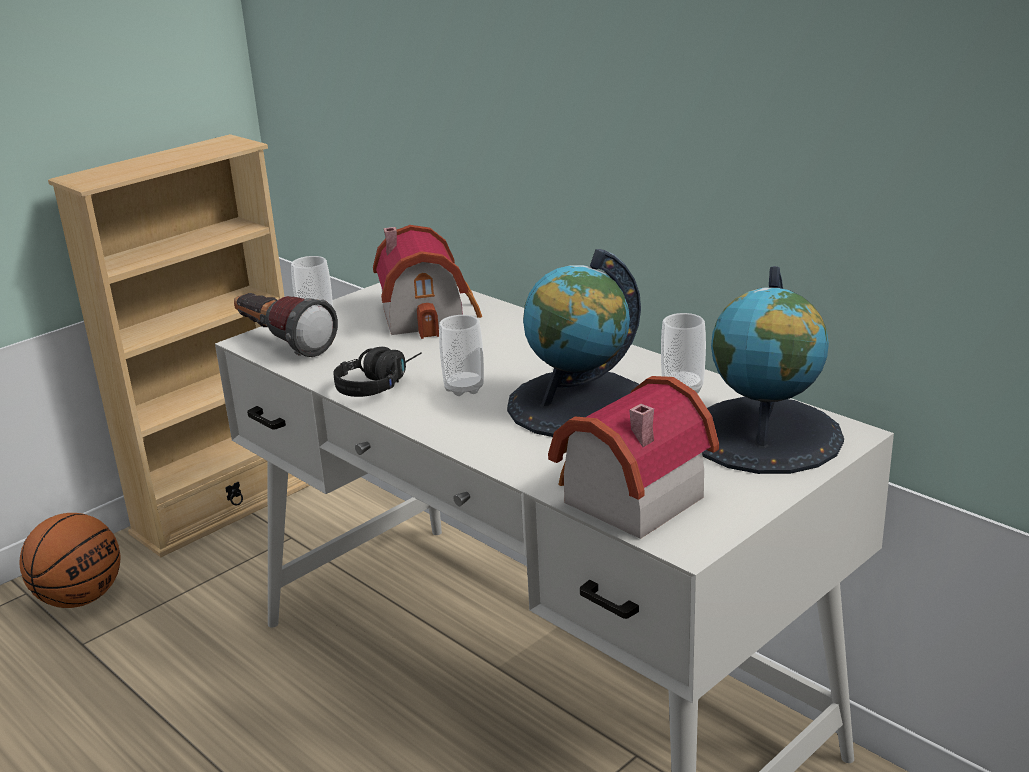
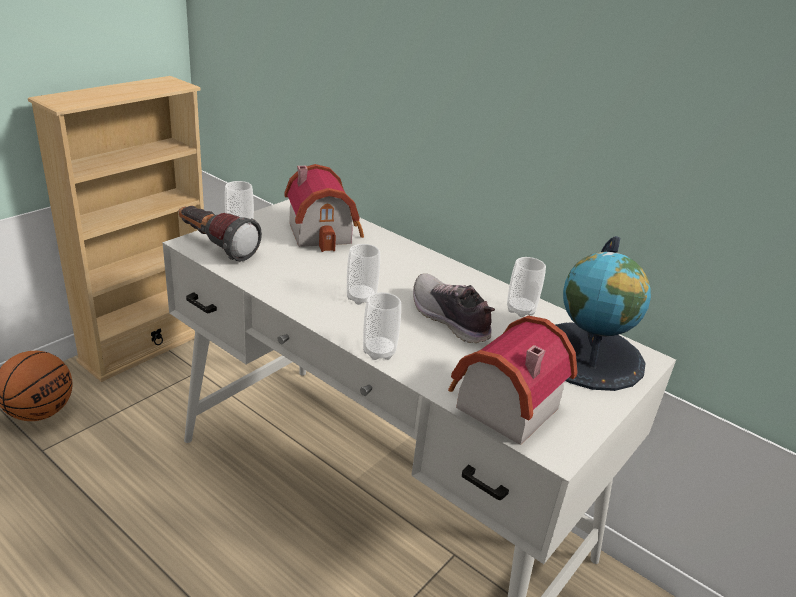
camera: 10 degrees left, 5 degrees up
(380, 384) = (296, 289): black headphones -> none
(475, 447) = (379, 352): none -> cup
(578, 404) = (449, 319): globe -> shoe

